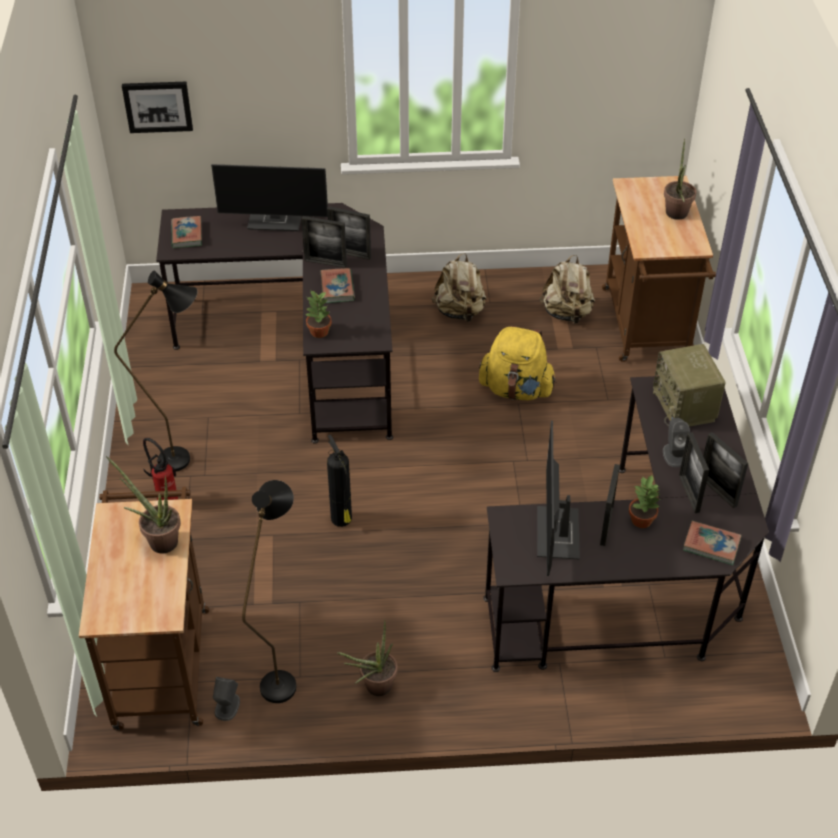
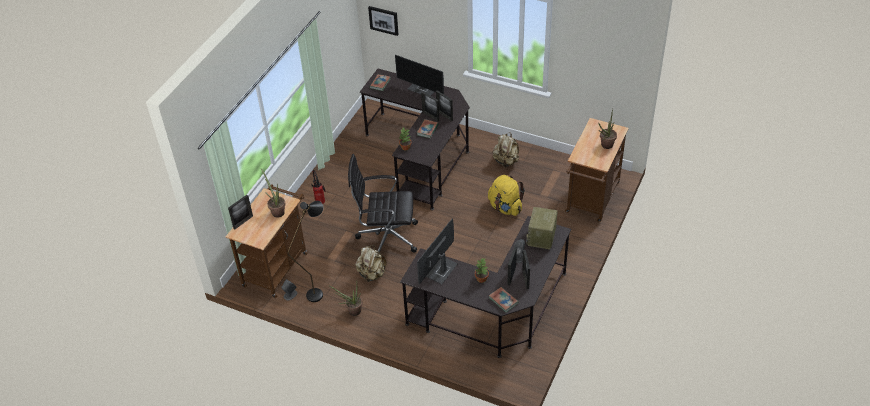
camera: 30 degrees right, 0 degrees up
(186, 459) = (339, 187): black floor lamp -> none
(342, 520) = (386, 237): fire extinguisher -> black office chair
(566, 313) = (557, 179): beige backpack -> beige backpack (371, 274)
(606, 526) = (464, 275): picture frame -> picture frame (243, 222)

